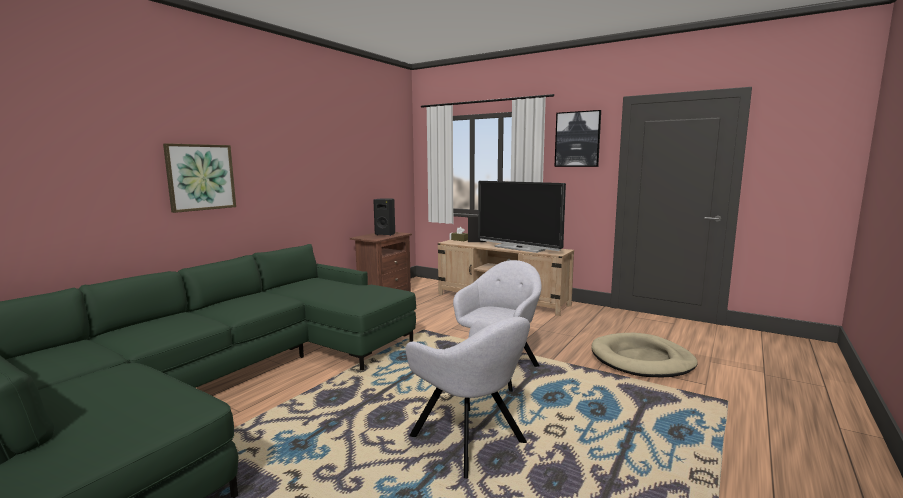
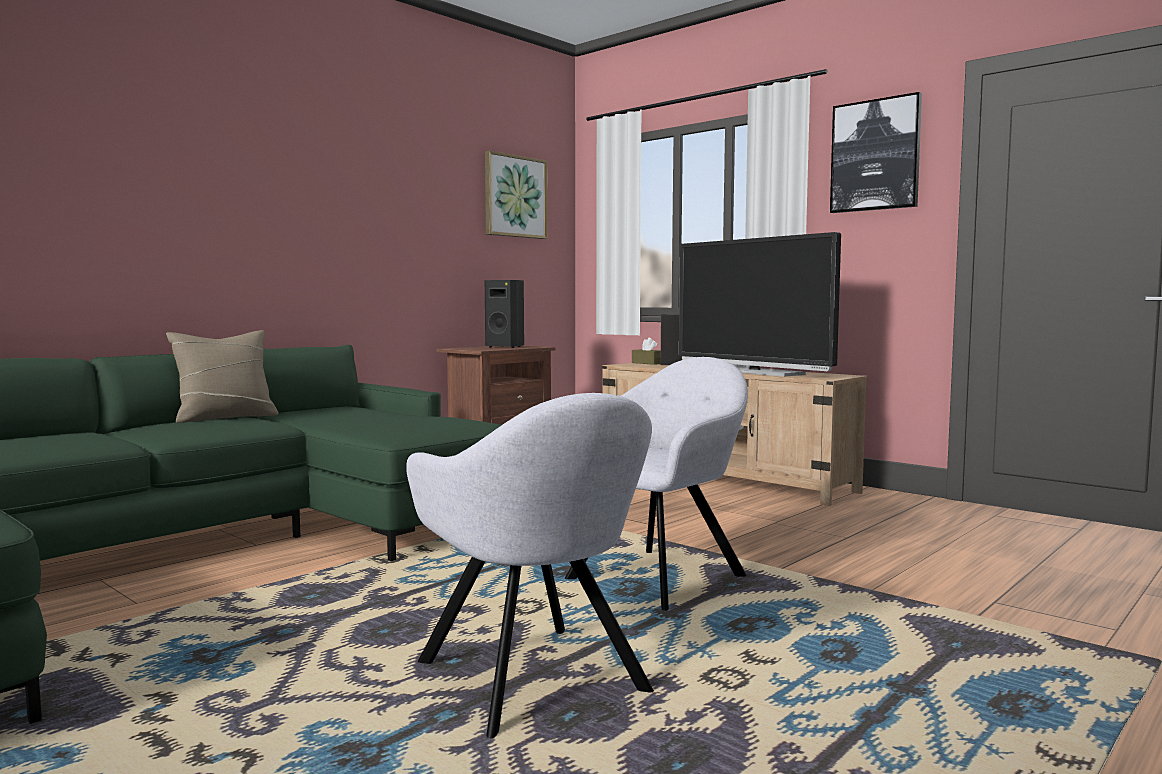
camera: 10 degrees right, 5 degrees down
(200, 177) = (152, 206): picture -> picture (515, 196)
(254, 295) = (225, 417): none -> beige pillow
(642, 360) = (980, 581): beige dog bed -> none

